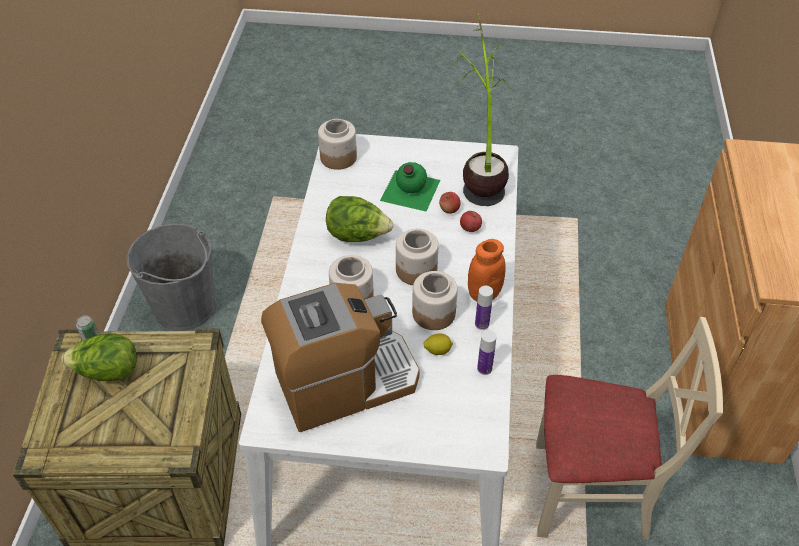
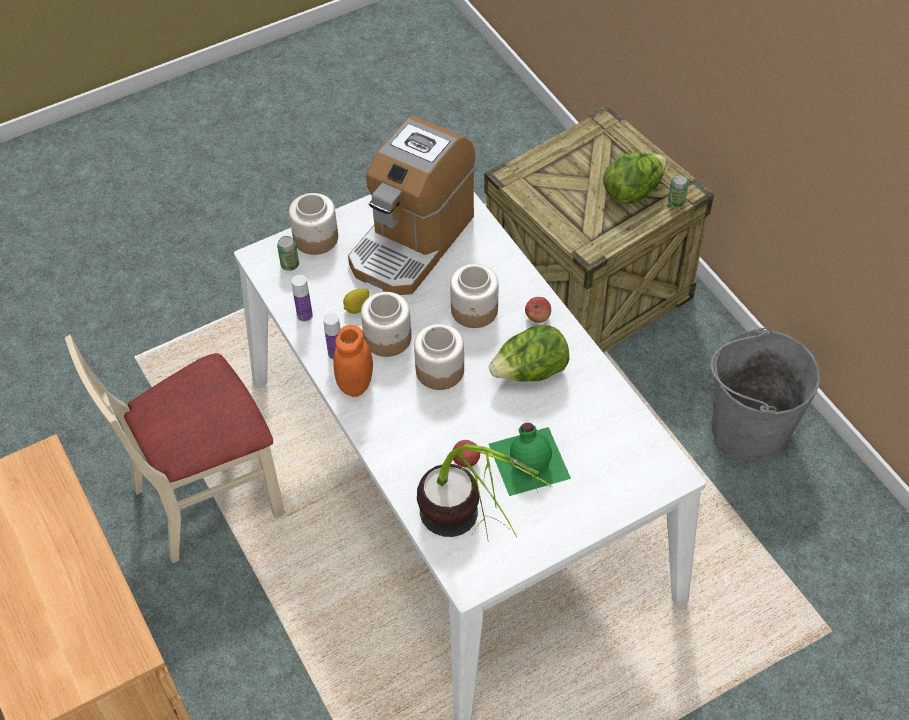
camera: 145 degrees right, 5 degrees up
(338, 157) = (649, 454): jar -> jar (316, 237)
(465, 424) = (290, 265): none -> can
(470, 228) = (425, 450): apple -> apple (538, 317)

